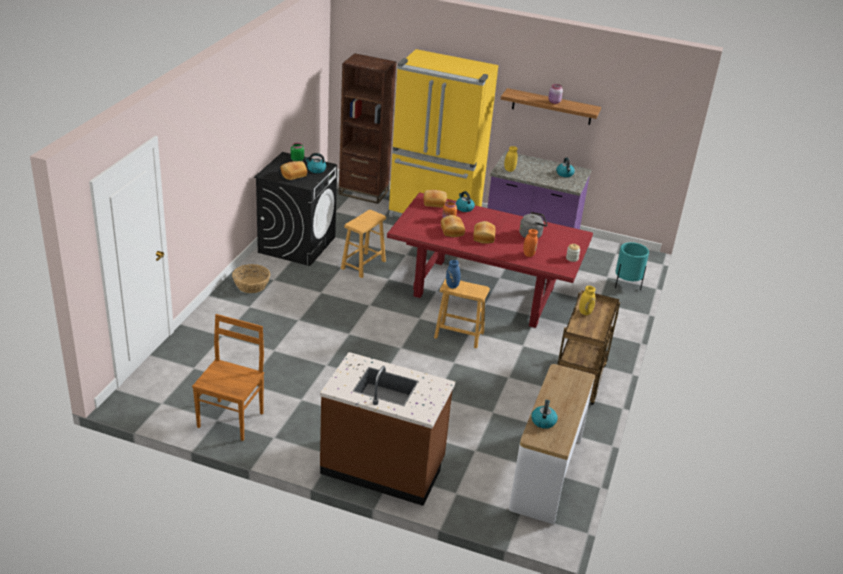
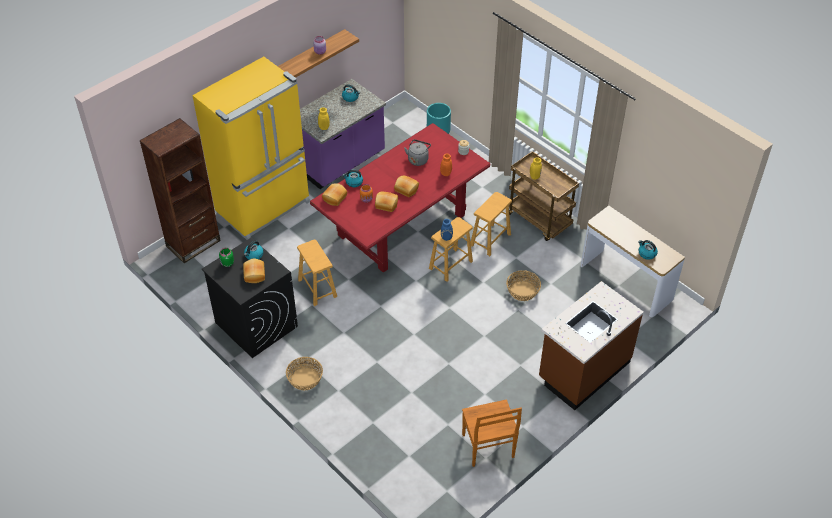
camera: 60 degrees left, 15 degrees up
(231, 419) = (488, 447): brown chair -> brown chair turned 150 degrees counterclockwise
(464, 393) = (523, 291): none -> basket
(517, 353) = (490, 240): none -> brown stool

